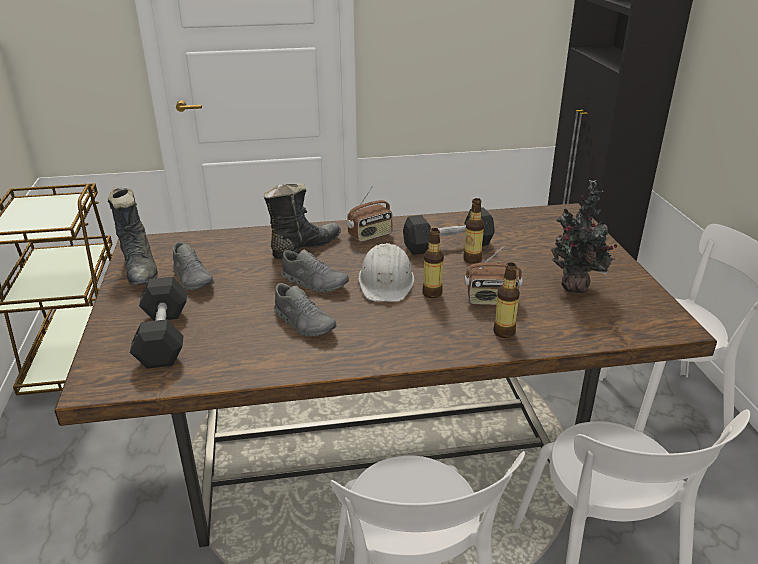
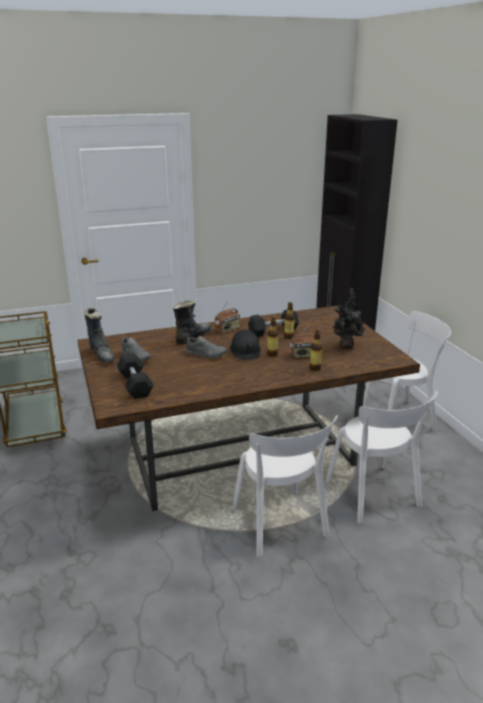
camera: 10 degrees left, 5 degrees down
(304, 323) = (209, 373): grey shoe -> none
(386, 282) = (245, 351): white hard hat -> black hard hat

